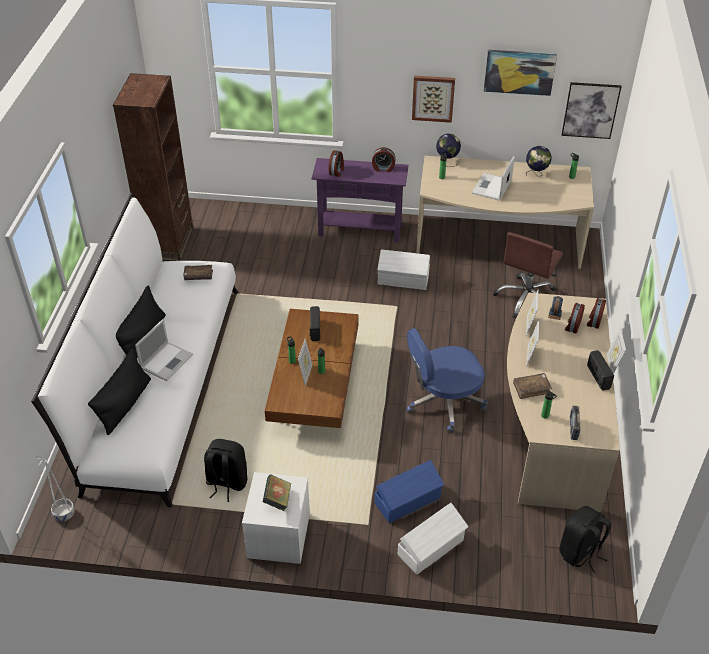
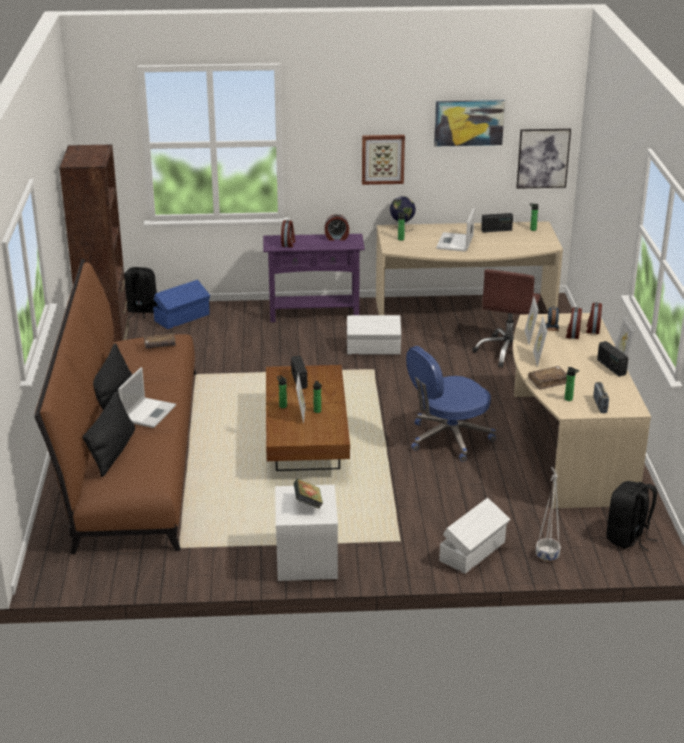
camera: 10 degrees left, 15 degrees down
(63, 514) = (58, 569): white planter -> white planter (547, 556)
(158, 383) = (132, 453): white sofa -> brown sofa
(226, 482) = (235, 524): black backpack -> black backpack (140, 310)
(408, 501) = (437, 518): blue storage box -> blue storage box (183, 318)
(536, 174) = (496, 230): globe -> radio

